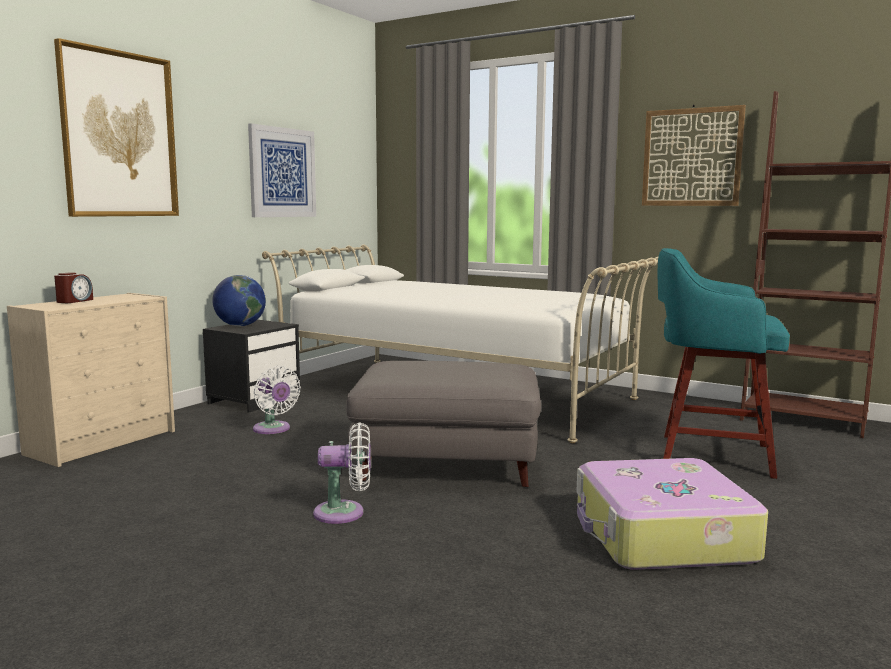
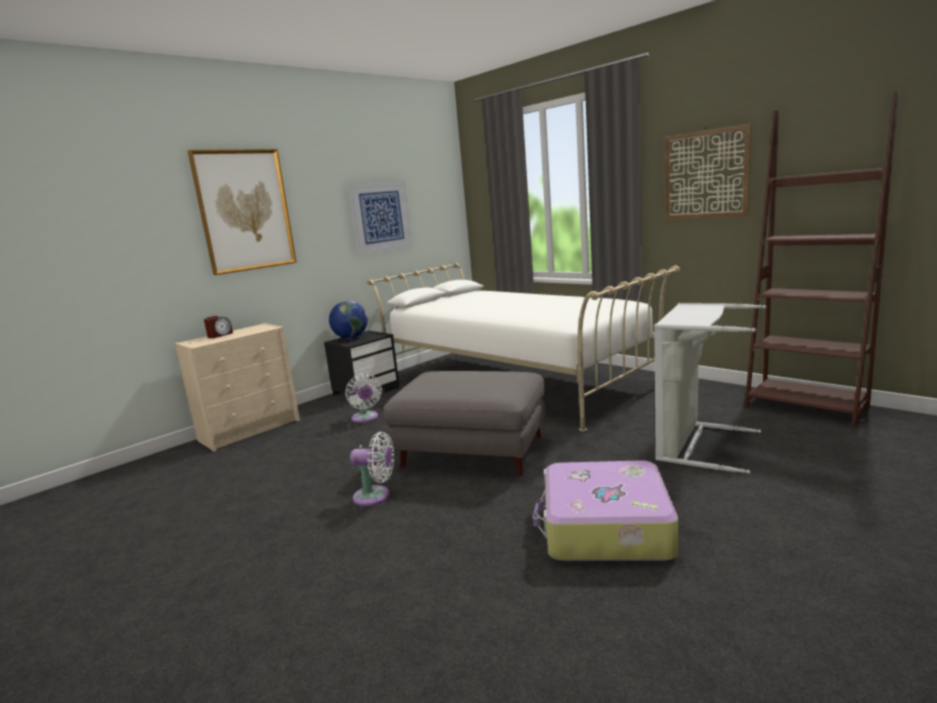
camera: 15 degrees right, 5 degrees up
(710, 455) = (695, 444): turquoise stool -> grey laundry basket

